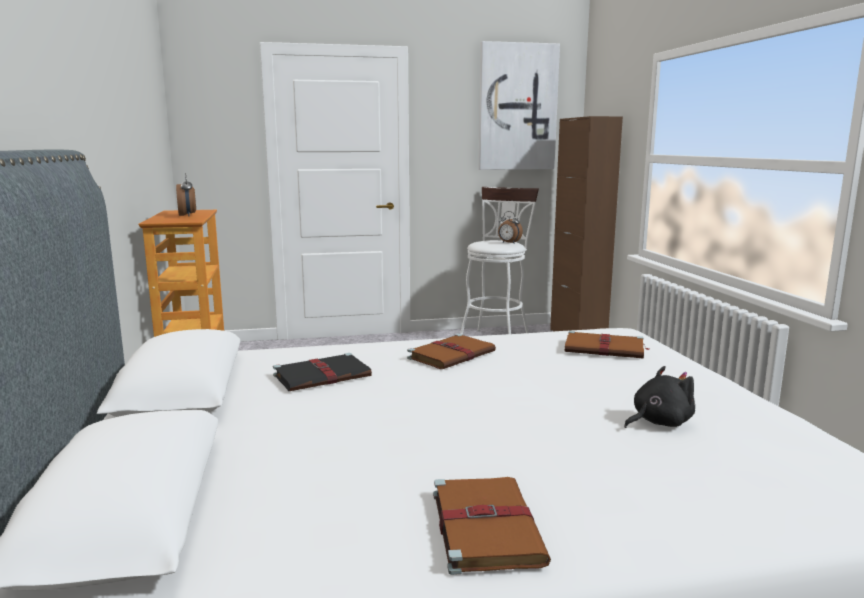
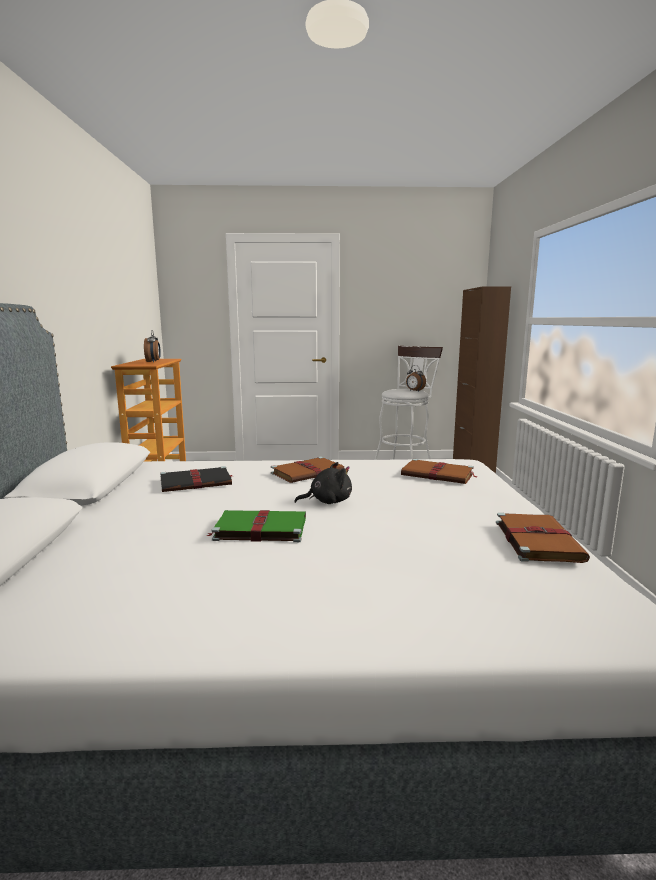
camera: 10 degrees right, 0 degrees up
(450, 430) = (259, 529): none -> green book
(485, 525) = (226, 606): brown book -> brown book (537, 540)
(517, 107) = (429, 281): picture -> none
(658, 422) = (437, 535): black plush toy -> black plush toy (327, 501)

